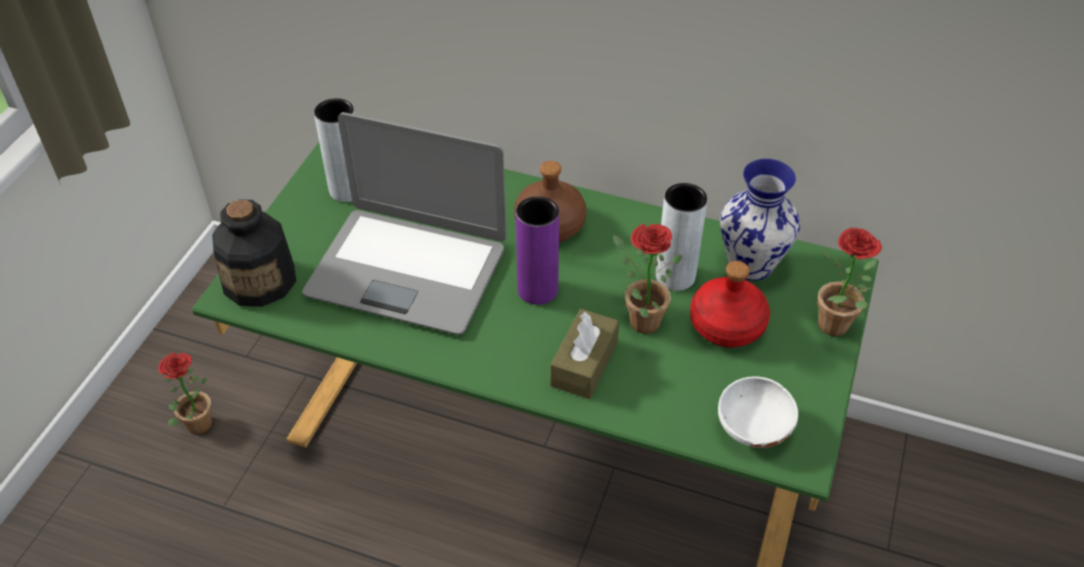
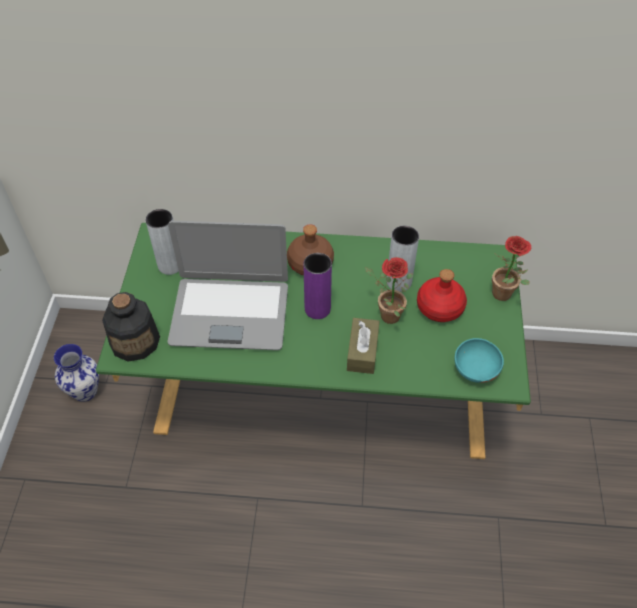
camera: 15 degrees left, 5 degrees up
(195, 421) = (86, 435): potted plant -> none
(751, 264) = (442, 264): vase -> vase (85, 390)
(752, 429) = (475, 370): white bowl -> turquoise bowl

